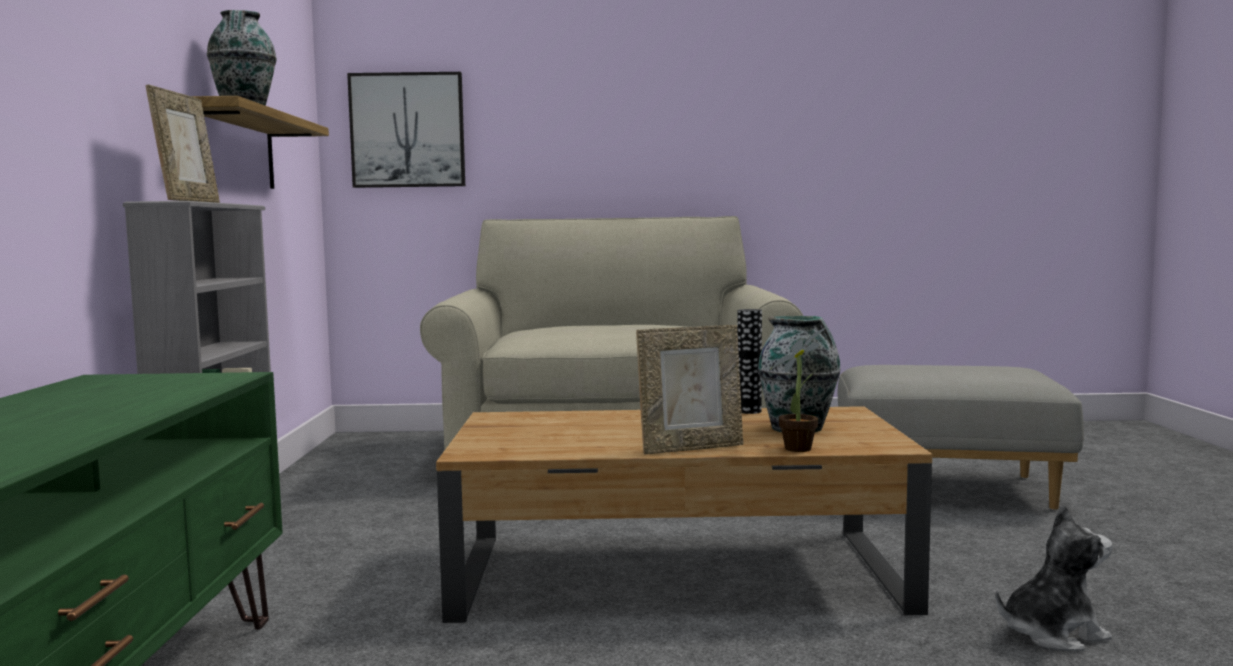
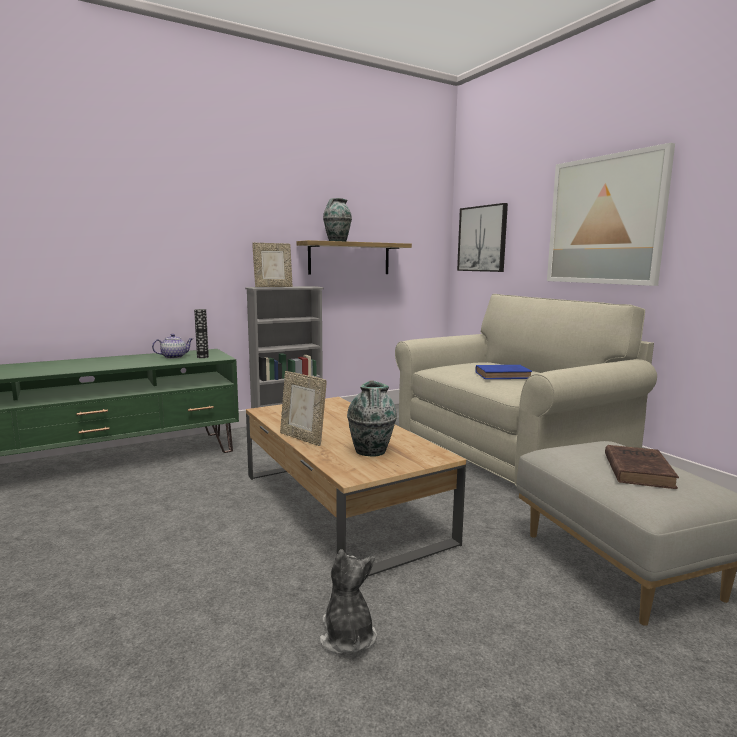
camera: 60 degrees right, 5 degrees up
(102, 397) = (174, 357): none -> teapot
(639, 329) = (504, 375): none -> blue book
(648, 110) = (605, 220): none -> picture
(749, 411) = (406, 436): vase -> vase (202, 357)
(801, 448) = (324, 457): potted plant -> none
(961, 370) = (637, 470): none -> brown book
(1052, 633) = (347, 636): plush toy -> plush toy turned 150 degrees counterclockwise

